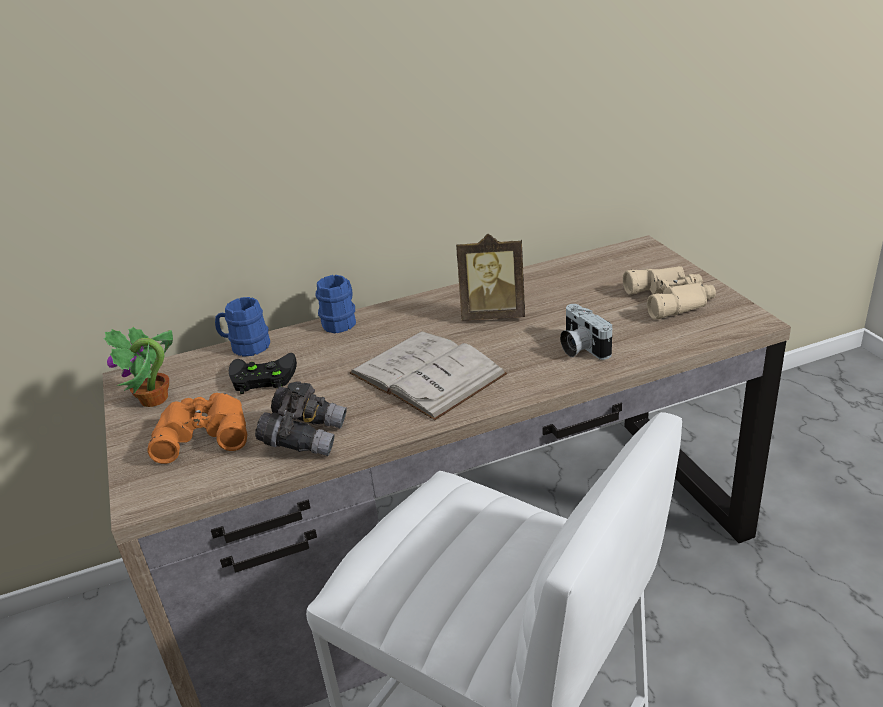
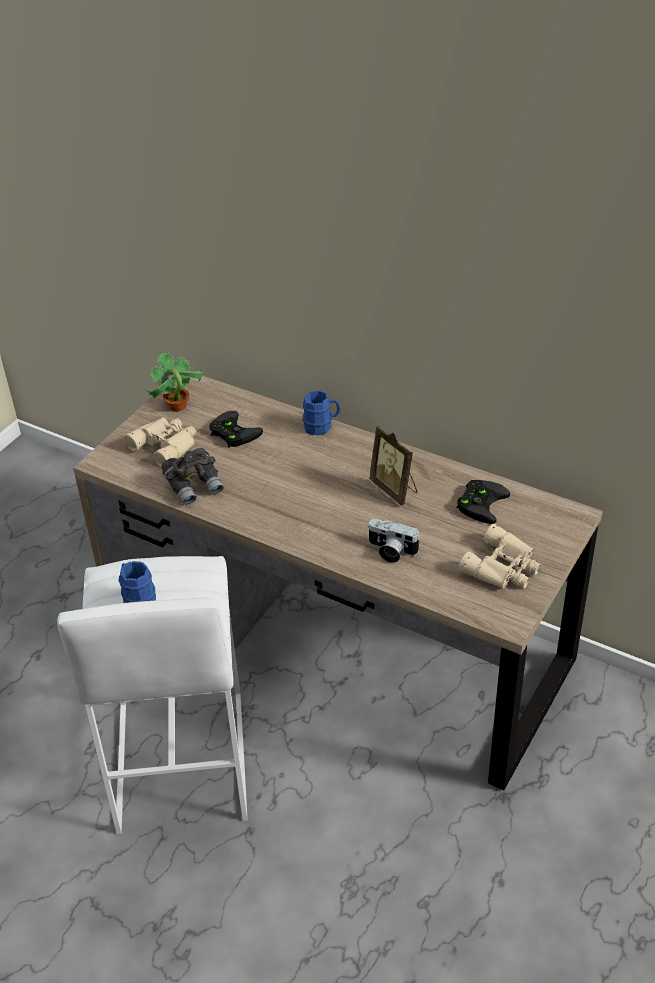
camera: 50 degrees right, 10 degrees up
(202, 432) = (166, 444): orange binoculars -> beige binoculars
(246, 347) = (256, 405): blue mug -> blue mug (137, 597)
(427, 374) = (297, 498): white book -> none
(569, 280) = (480, 502): none -> black game controller
(580, 348) = (391, 551): camera -> camera turned 90 degrees counterclockwise

